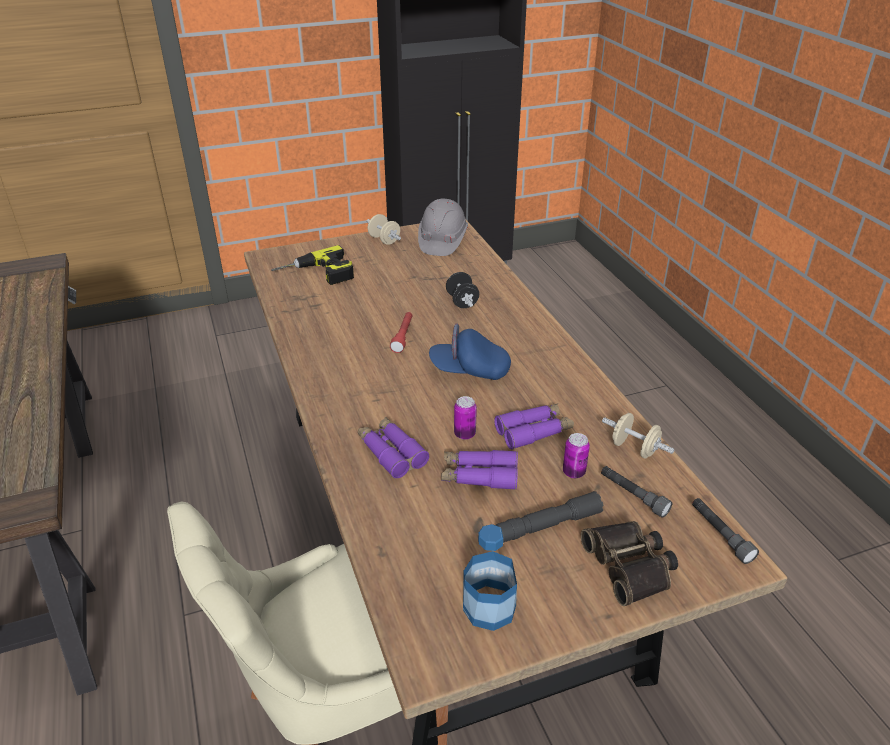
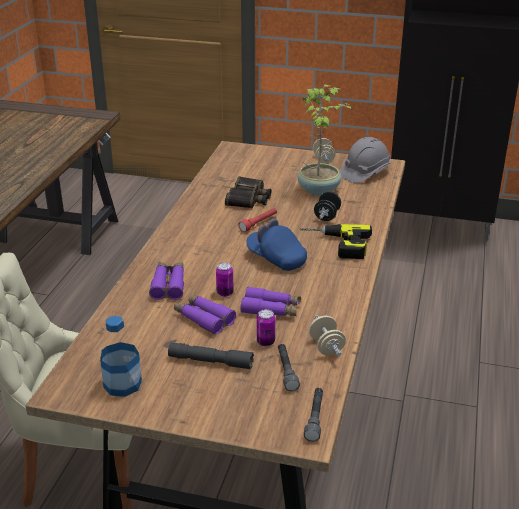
camera: 35 degrees right, 5 degrees down
(316, 275) = (249, 168): power drill -> power drill (335, 245)
(419, 274) = (319, 189): none -> potted plant
(631, 566) = (231, 405): binoculars -> binoculars (249, 199)

